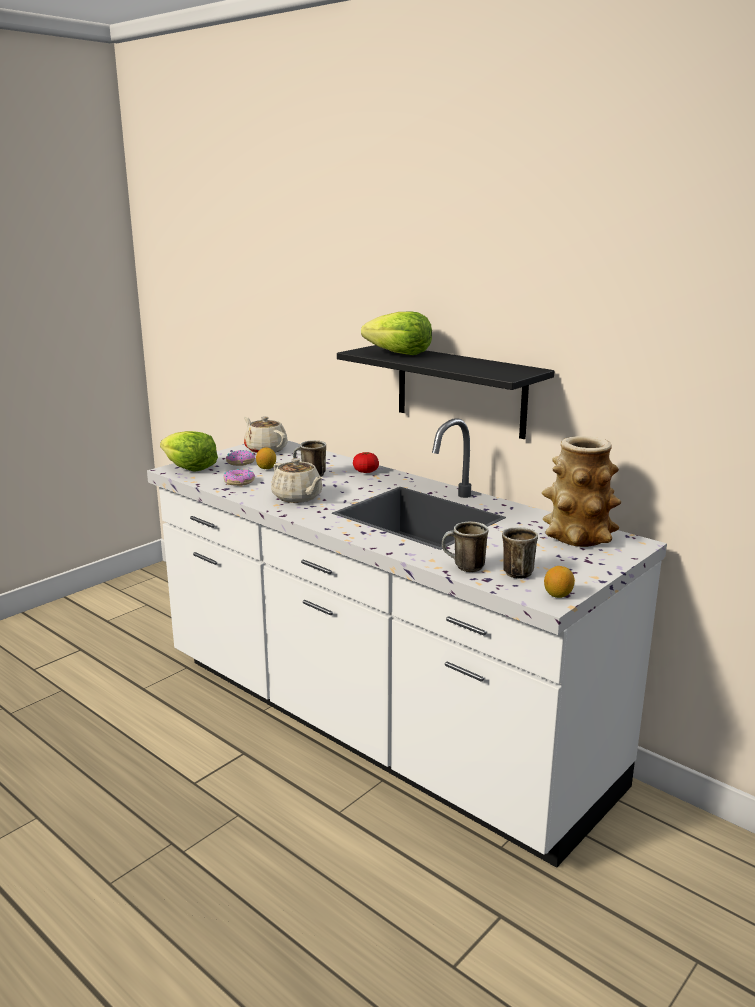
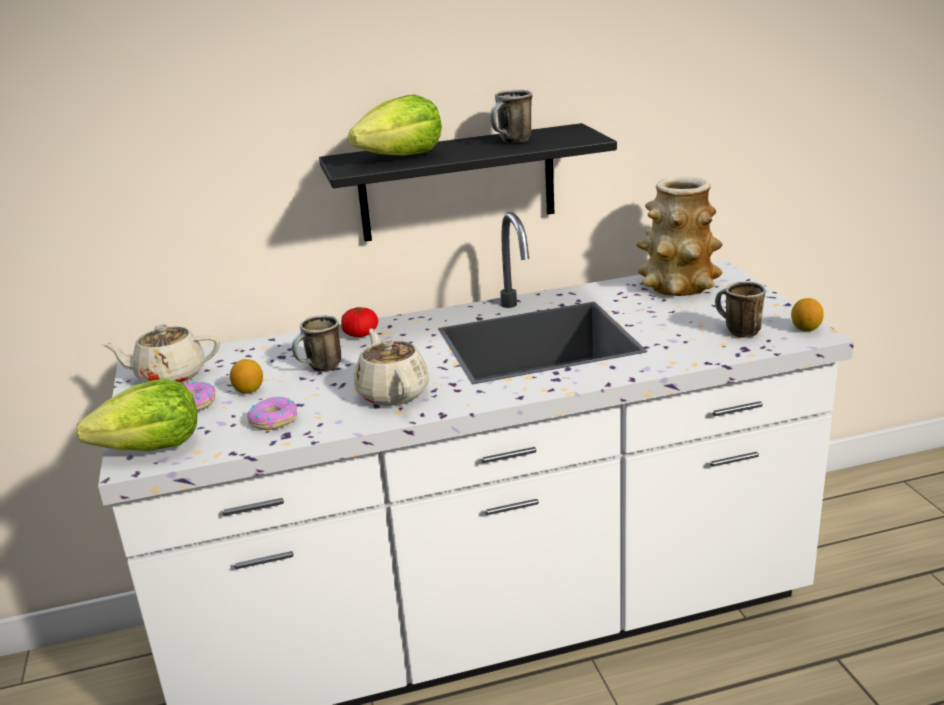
camera: 55 degrees left, 5 degrees up
(297, 497) = (392, 393): beige teapot -> beige teapot turned 105 degrees counterclockwise
(463, 567) = (706, 352): mug -> mug (512, 141)

